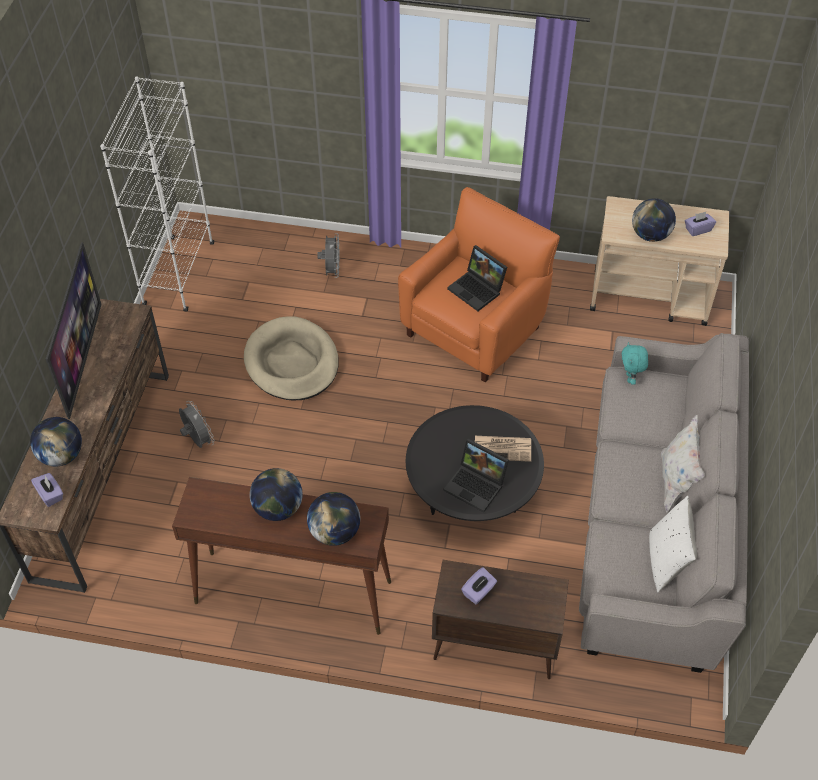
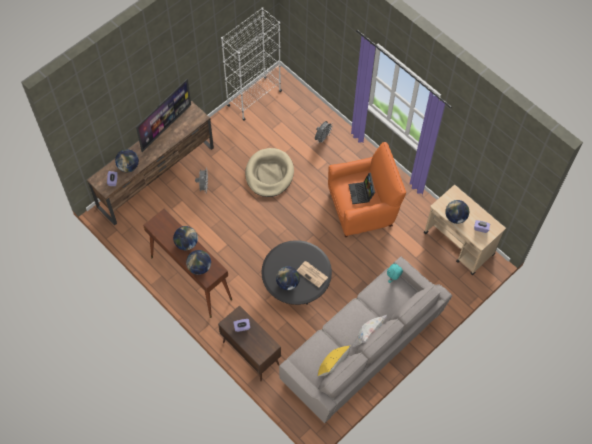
camera: 35 degrees right, 10 degrees up
(477, 485) = (287, 283): laptop -> globe
(666, 561) = (333, 366): white pillow -> yellow pillow

